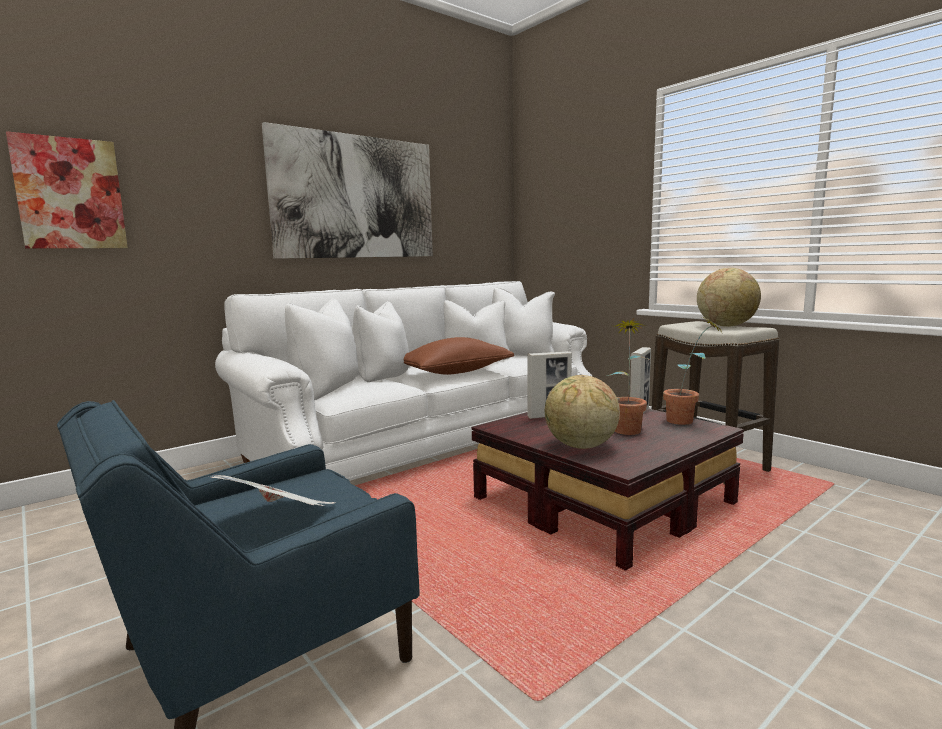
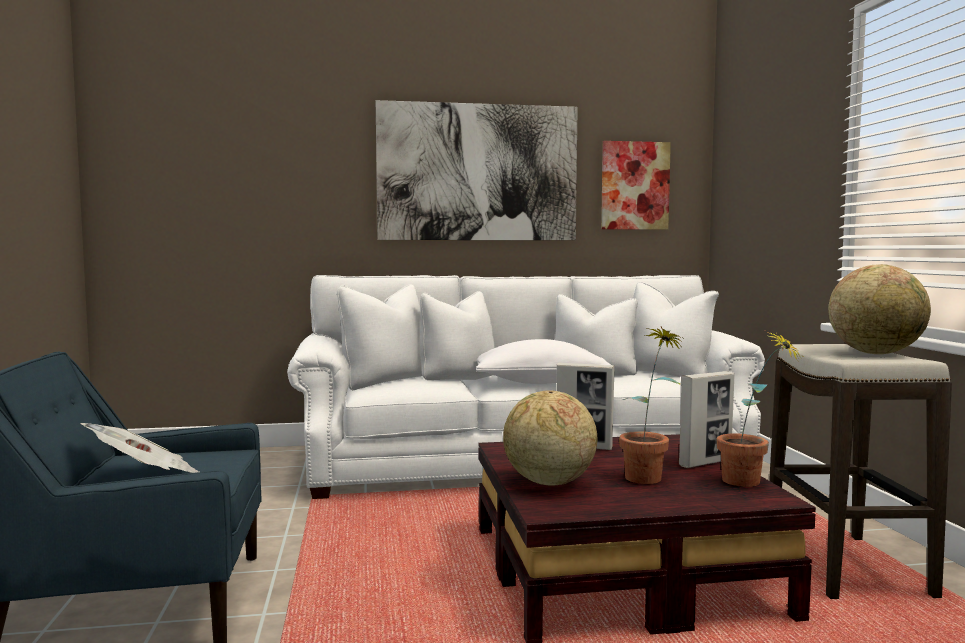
camera: 30 degrees right, 5 degrees down
(70, 194) = (198, 180): picture -> picture (635, 186)
(455, 372) = (539, 382): brown pillow -> white pillow

